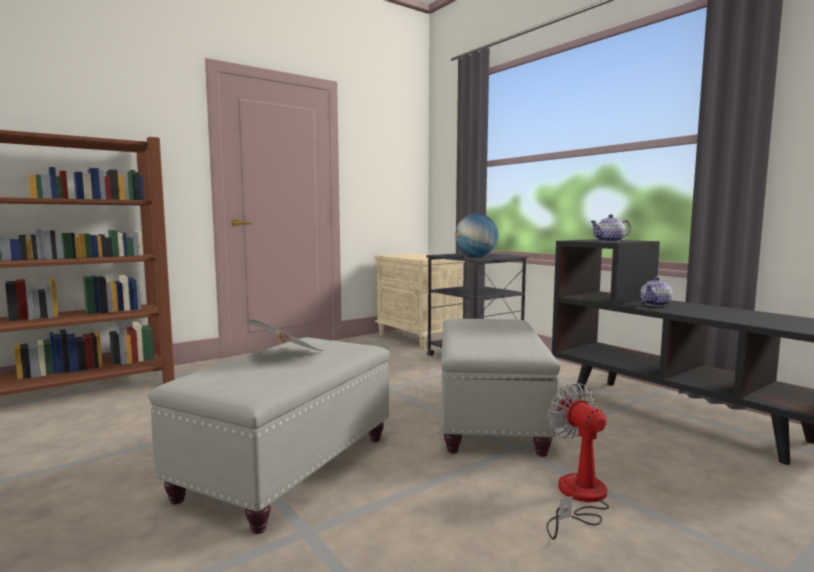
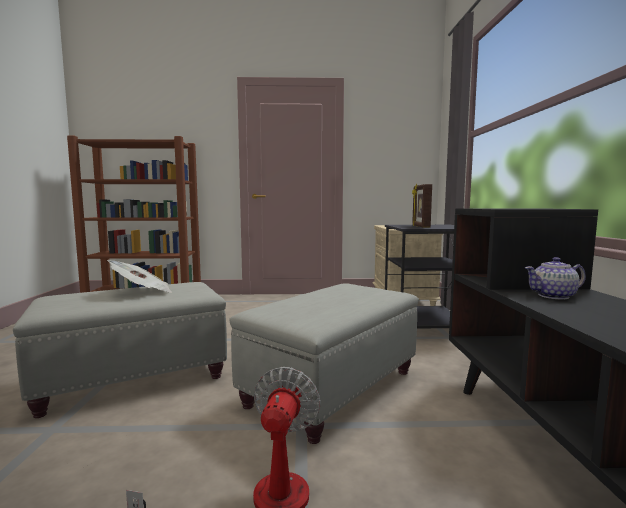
camera: 35 degrees right, 0 degrees up
(476, 256) = (420, 227): globe -> picture frame
(610, 241) = (509, 208): teapot -> none

